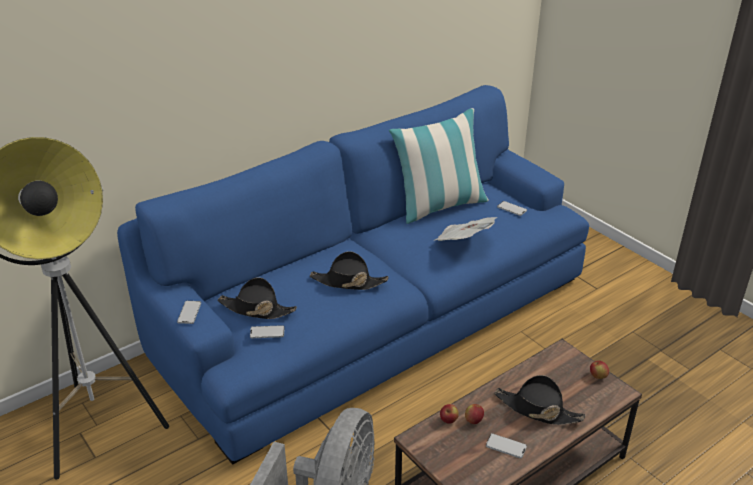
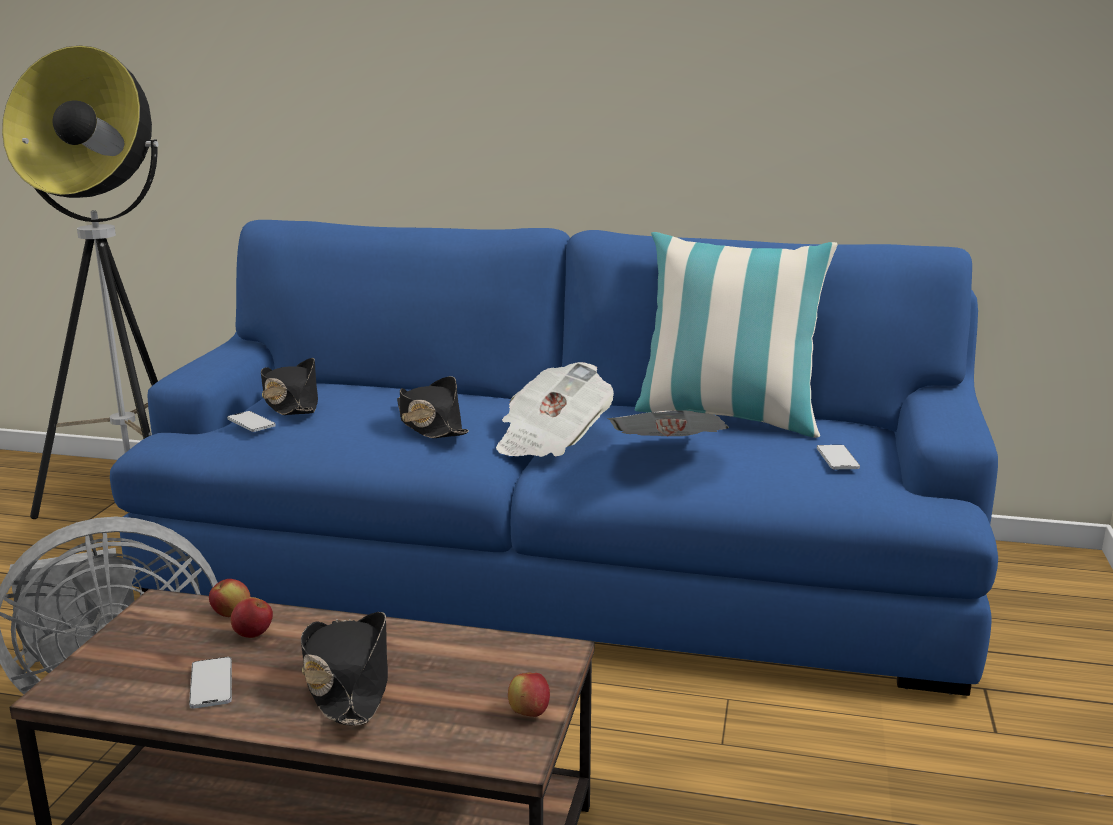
camera: 50 degrees right, 15 degrees down
(189, 313) = (206, 362): phone -> none
(403, 260) = (551, 441): none -> newspaper

